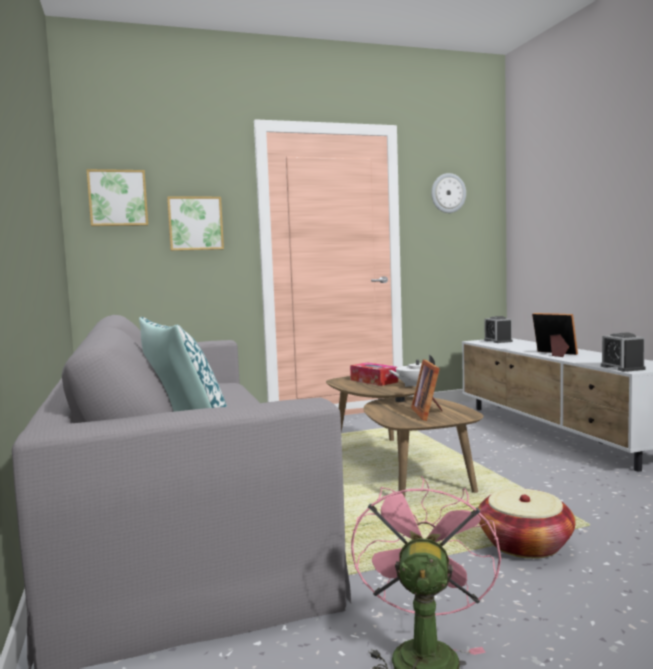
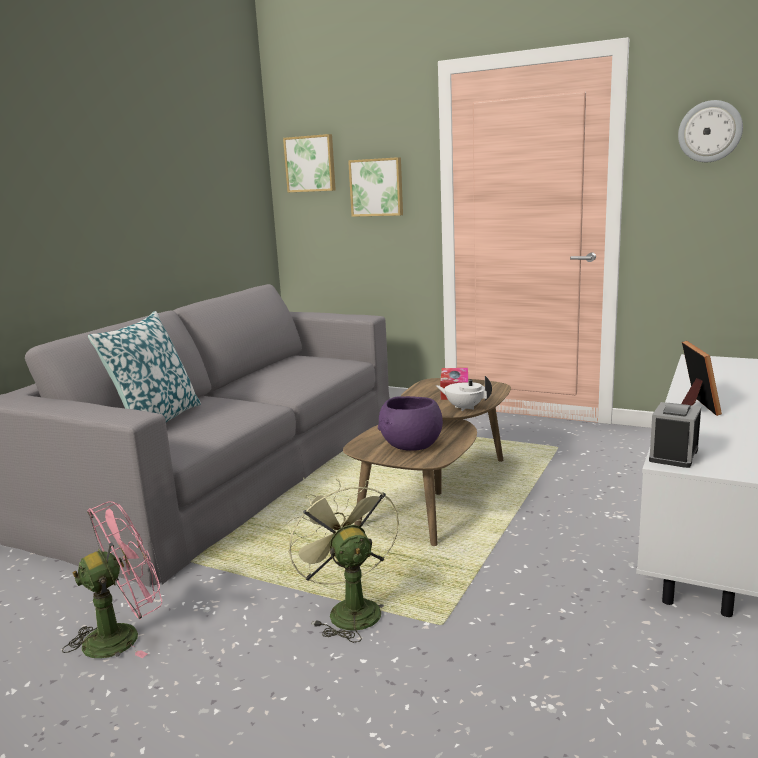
camera: 45 degrees right, 10 degrees up
(429, 413) = (410, 446): picture frame -> purple bowl
(498, 341) = (723, 364): alarm clock -> none
(524, 545) = (348, 609): basket -> green fan

